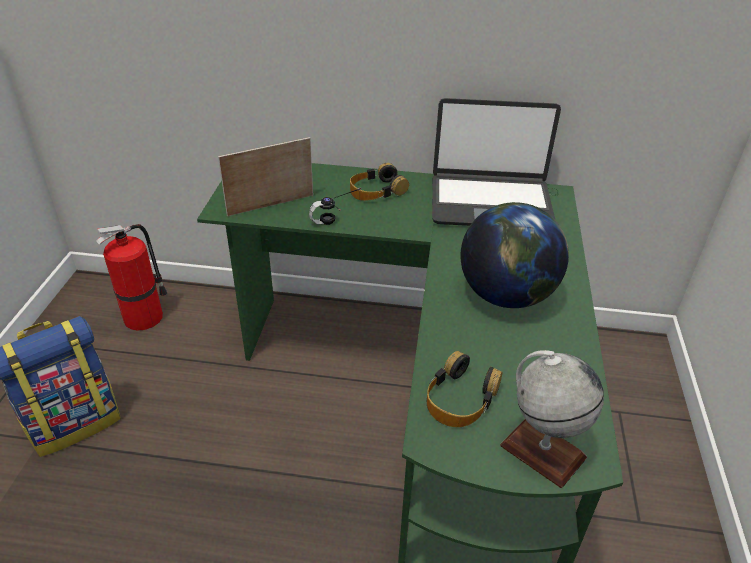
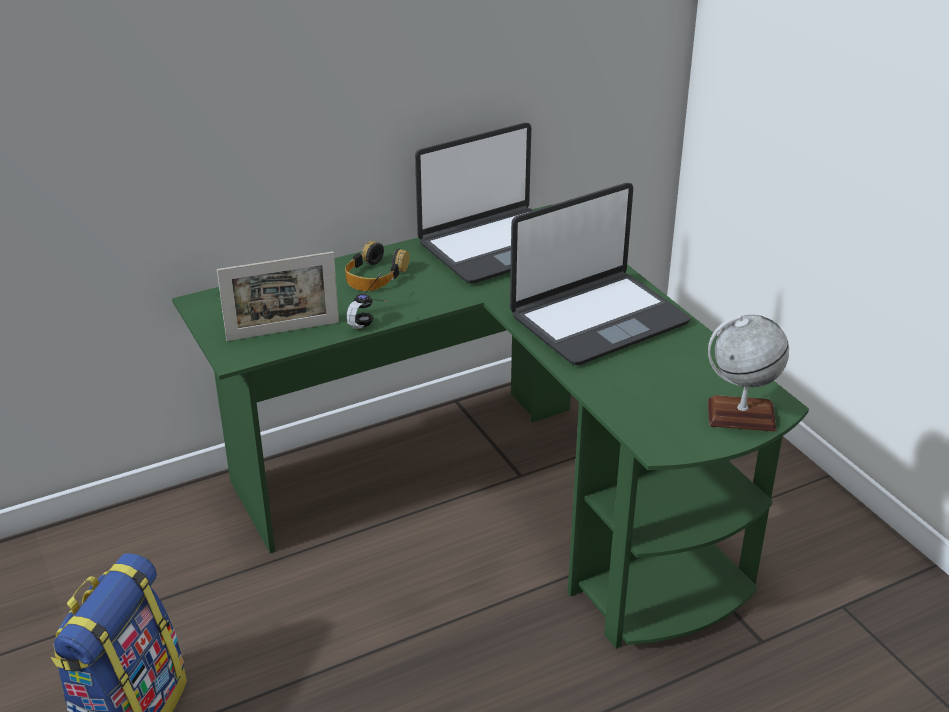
camera: 35 degrees left, 5 degrees down
(145, 316) = (86, 570): fire extinguisher -> none
(271, 205) = (283, 331): picture frame -> picture frame turned 135 degrees counterclockwise
(460, 398) = (648, 409): headphones -> none
(506, 295) = (597, 319): globe -> laptop

